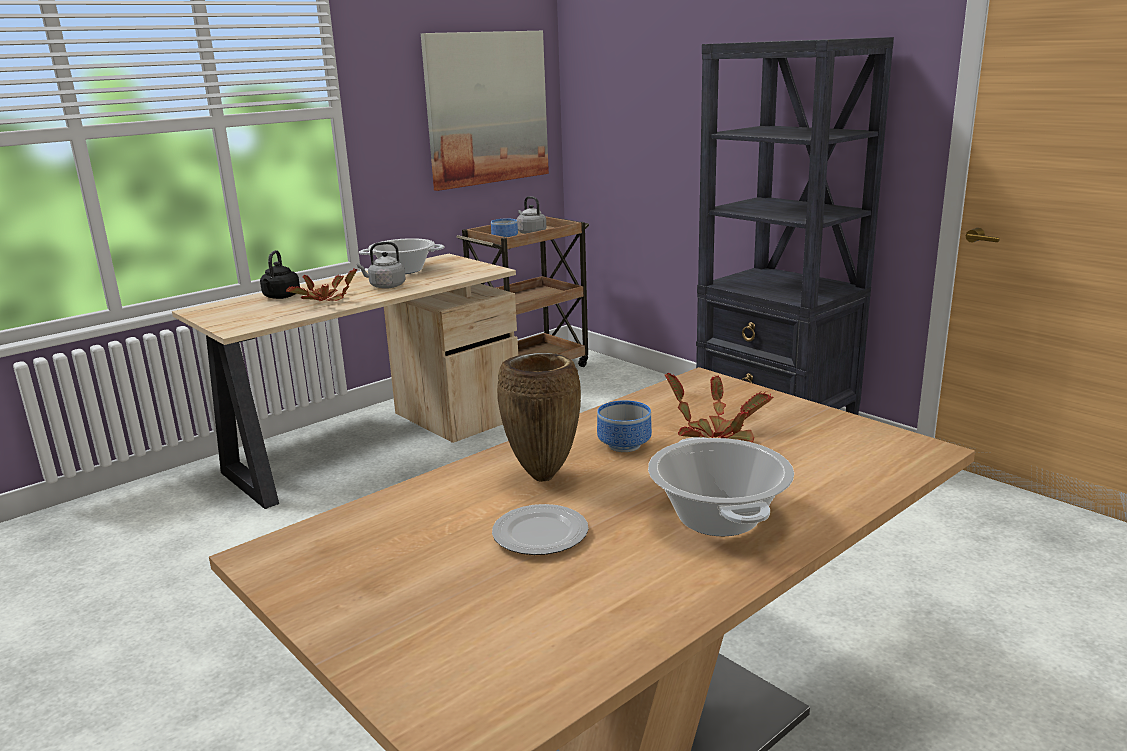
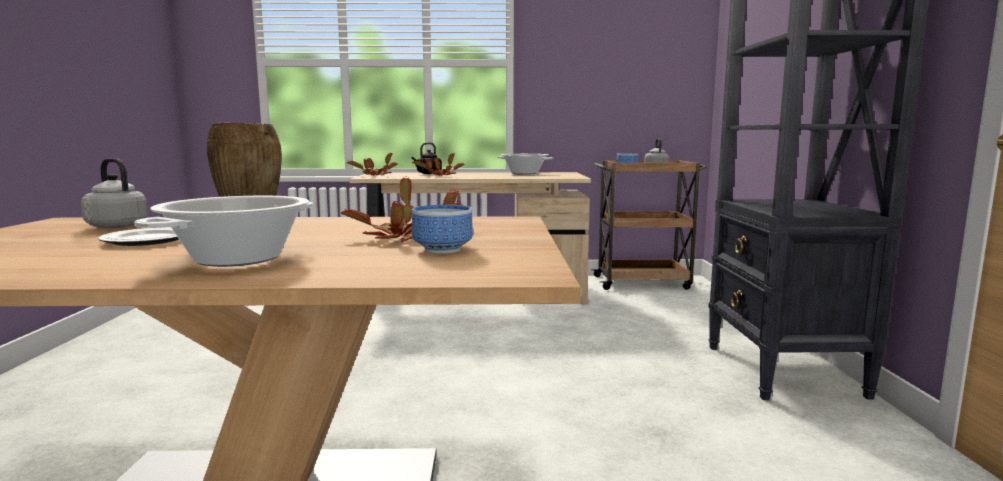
camera: 40 degrees right, 10 degrees down
(228, 320) = (375, 175): none -> potted plant
(385, 286) = (490, 175): grey kettle -> grey kettle (115, 226)
(486, 108) = (638, 70): picture -> none
(626, 444) = (344, 228): bowl -> bowl (445, 250)

